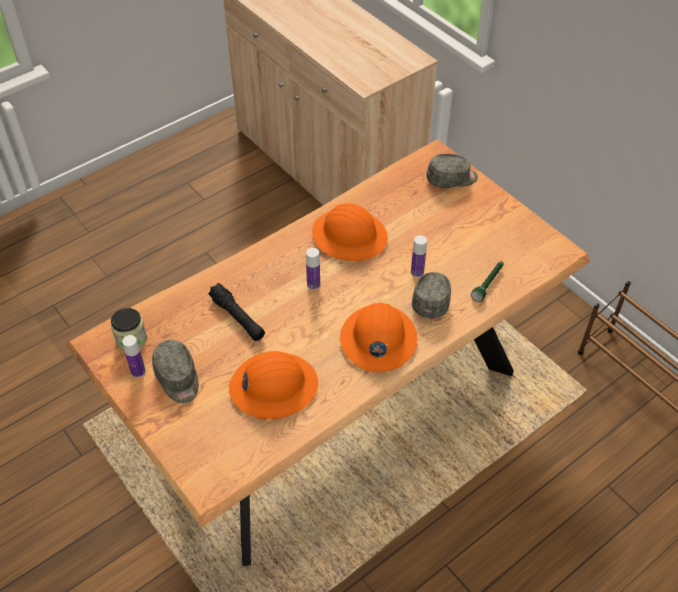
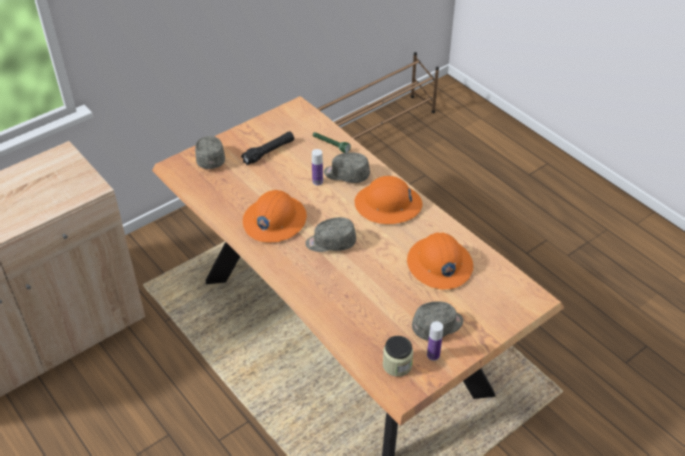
camera: 90 degrees left, 5 degrees down
(237, 318) = (369, 290): black flashlight -> black flashlight (268, 152)
(313, 284) = (330, 242): bottle -> grey cap

